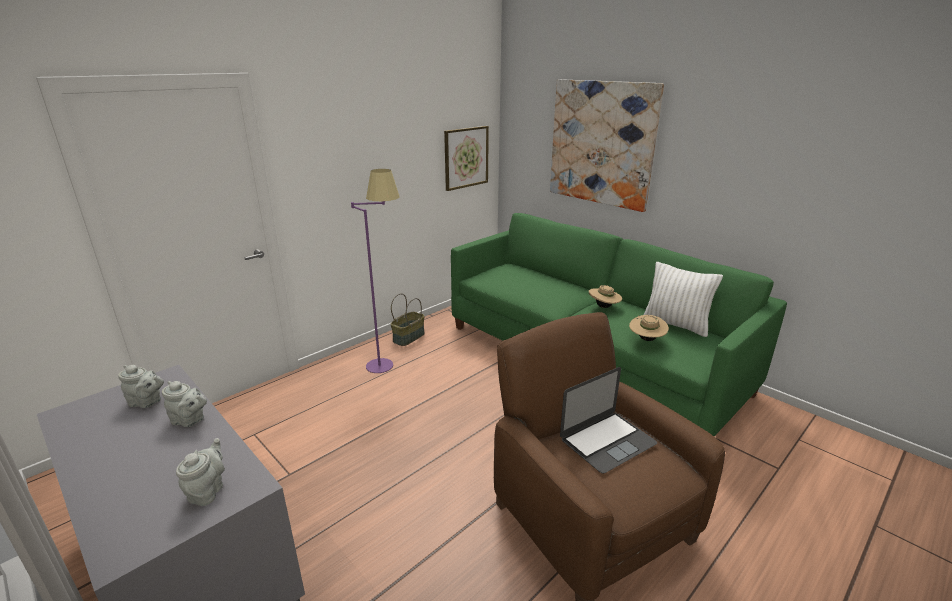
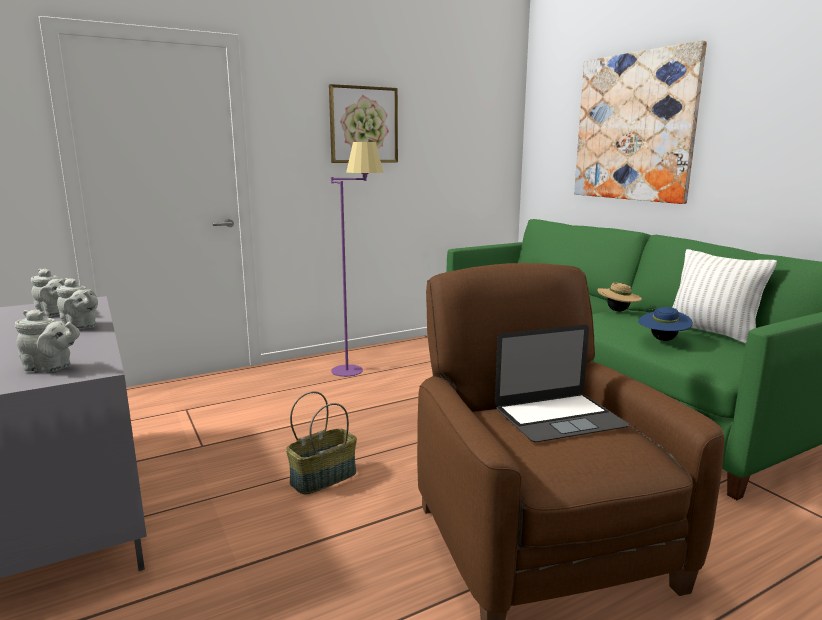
camera: 15 degrees right, 10 degrees down
(208, 491) = (51, 368): grey teapot -> grey teapot turned 75 degrees clockwise
(408, 337) = (391, 351): basket -> basket (323, 477)
(466, 157) = (479, 157): picture -> picture (363, 125)
(646, 339) = (662, 339): beige hat -> blue hat

